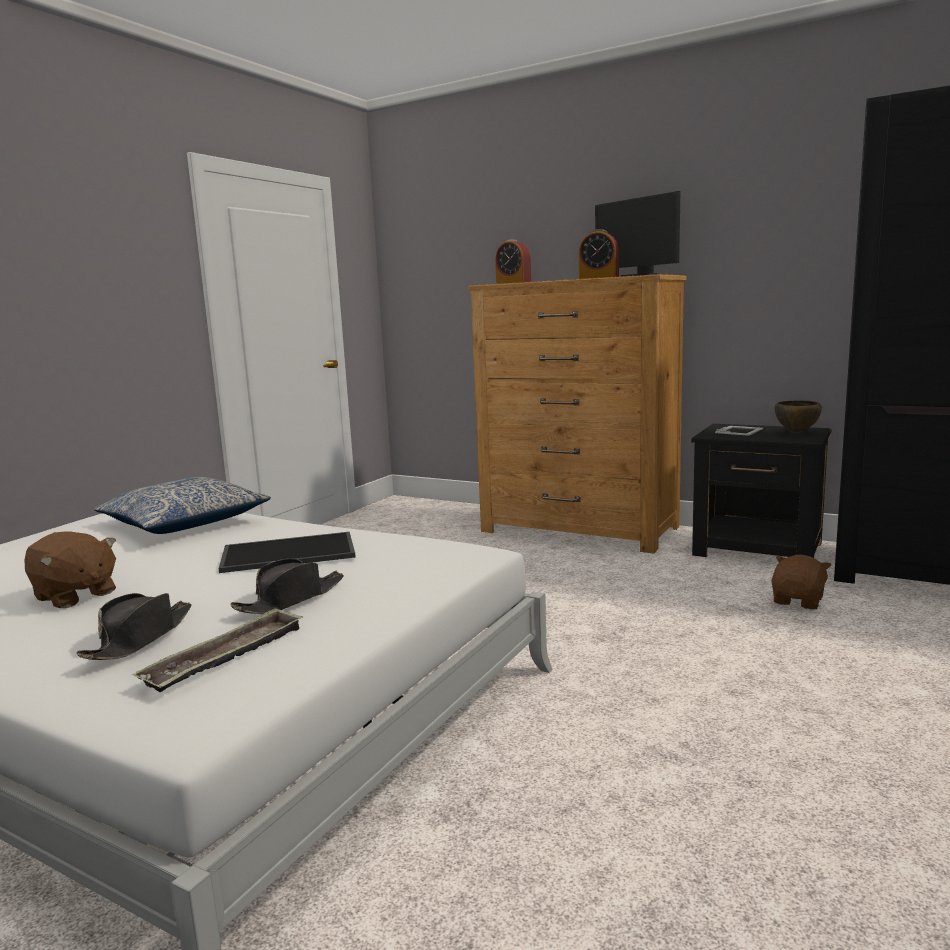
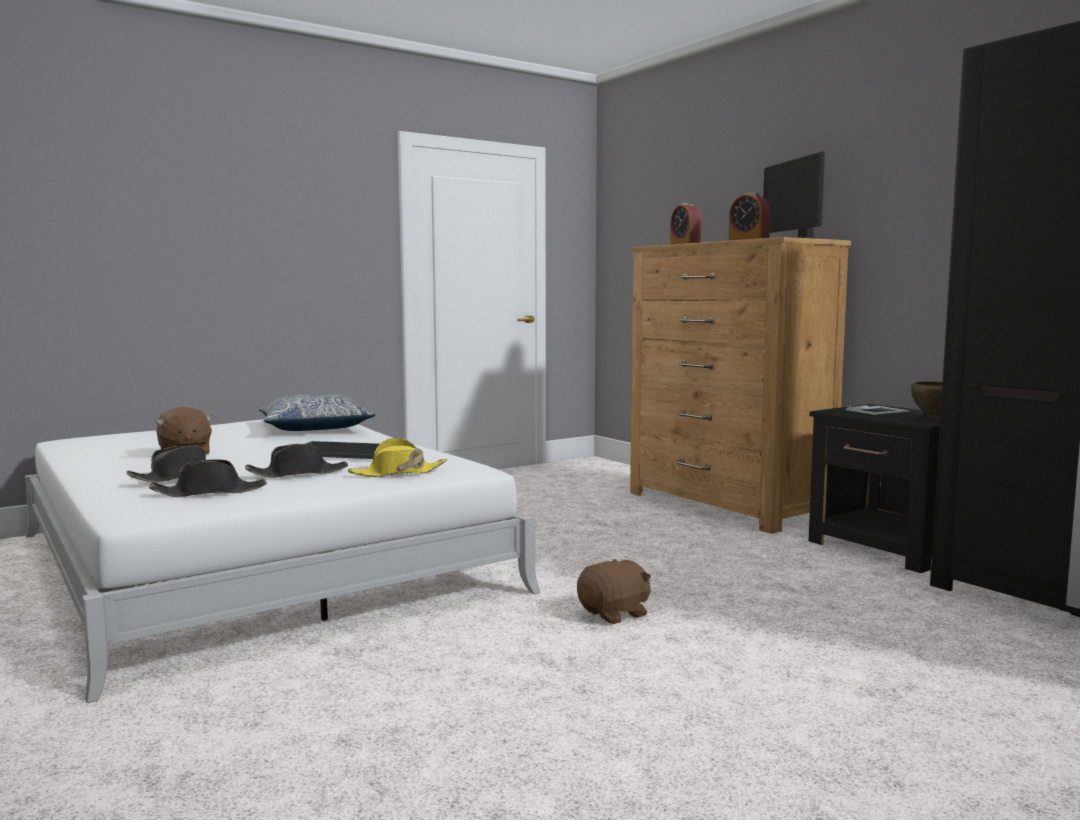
camera: 25 degrees right, 5 degrees down
(226, 657) = (210, 492): tray -> black hat
(407, 574) = (397, 473): none -> yellow hat
(798, 601) = (858, 592): brown plush toy -> brown plush toy (615, 614)

